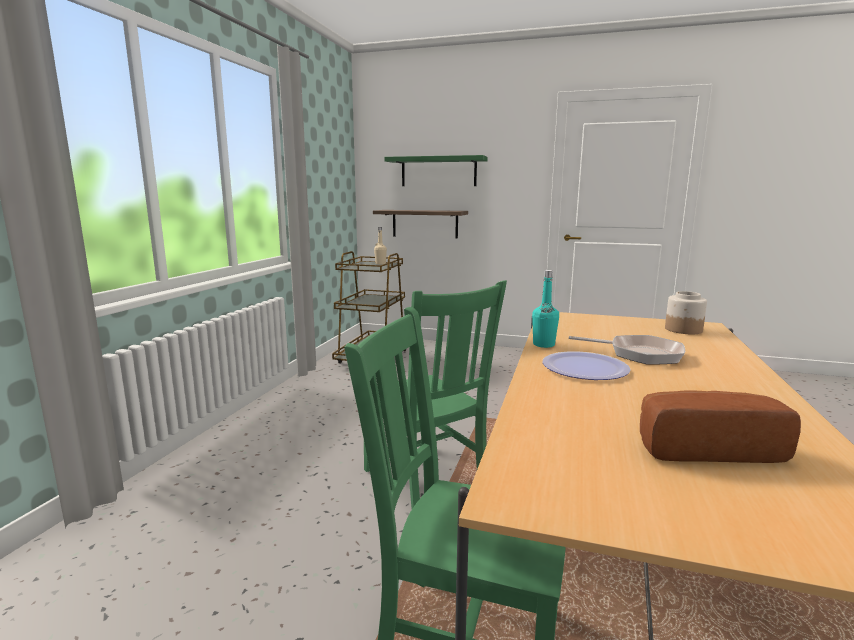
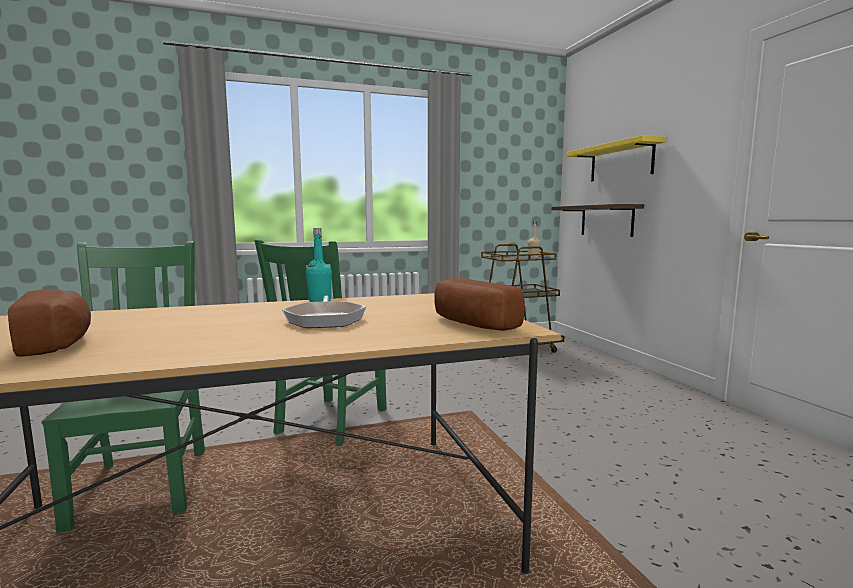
camera: 55 degrees right, 5 degrees down
(438, 172) = (621, 162): green shelf -> yellow shelf
(585, 368) = (256, 312): plate -> none
(682, 330) = (471, 324): jar -> bread

